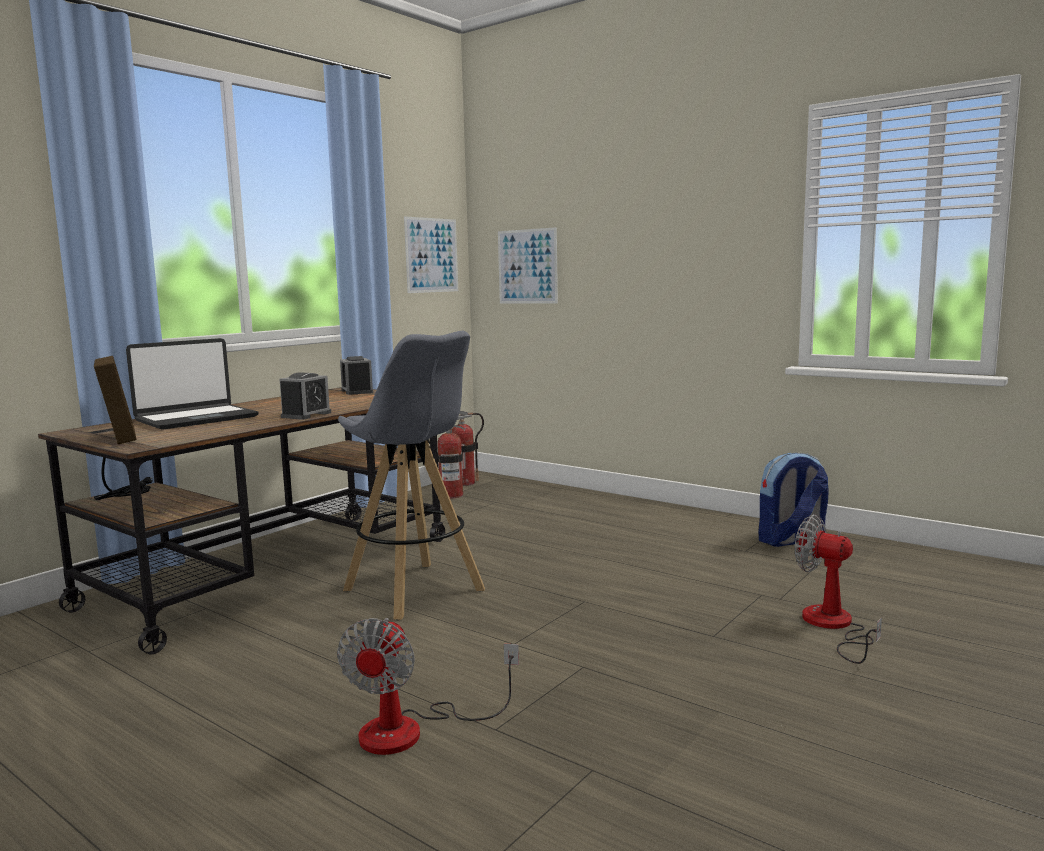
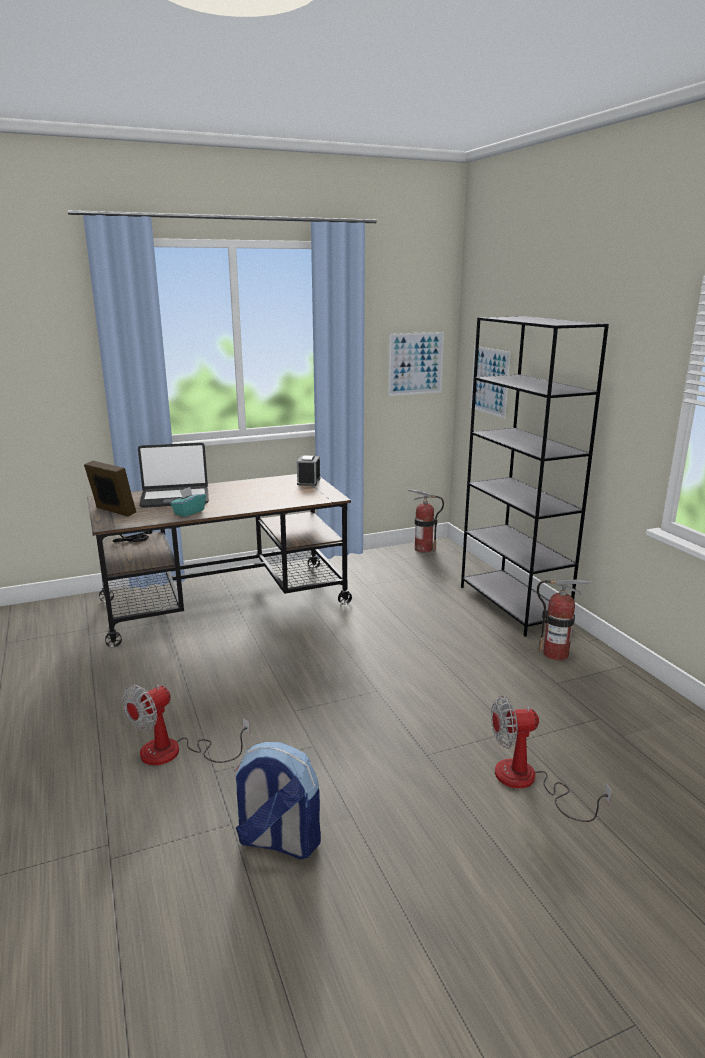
camera: 30 degrees right, 10 degrees up
(119, 437) = (113, 512): picture frame -> picture frame turned 60 degrees counterclockwise
(246, 424) = (189, 512): none -> turquoise tissue box
(306, 415) = (234, 508): alarm clock -> none
(415, 591) = (284, 645): grey stool -> none
(451, 495) = (401, 559): fire extinguisher -> fire extinguisher (555, 654)
(621, 506) = (513, 605): none -> grey bookcase
(791, 541) = (610, 685): backpack -> backpack (278, 841)
(833, 626) = (528, 782): fan -> fan turned 75 degrees counterclockwise

